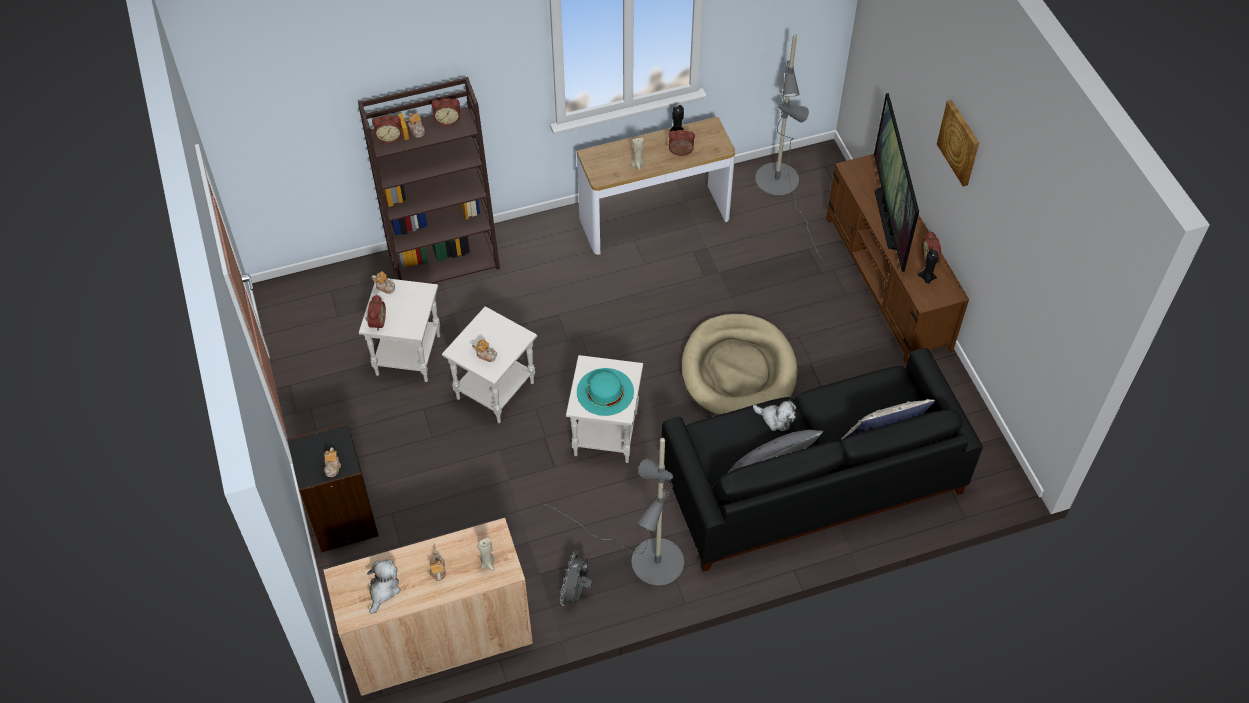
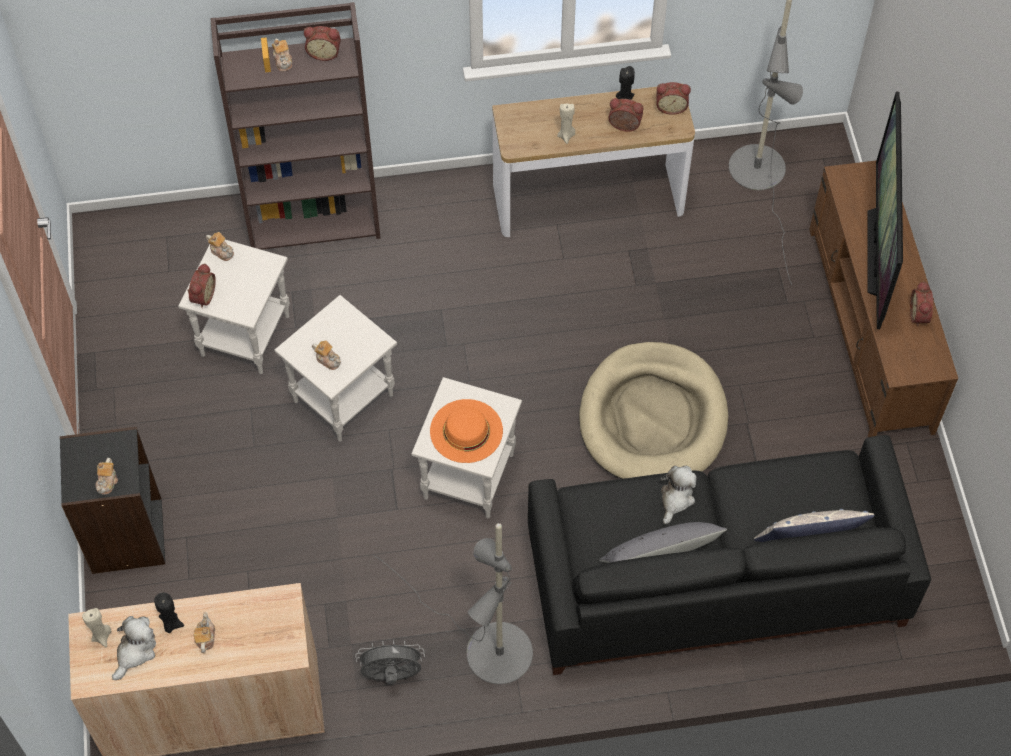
camera: 10 degrees right, 5 degrees up
(389, 137) = (247, 66): alarm clock -> alarm clock (671, 107)
(488, 563) = (267, 639): beige candle -> beige candle (102, 636)
(576, 592) = (391, 676): grey fan -> grey fan turned 60 degrees clockwise
(605, 391) = (466, 431): turquoise hat -> orange hat
(776, 419) = (676, 499): plush toy -> plush toy turned 105 degrees counterclockwise
(927, 278) = (909, 341): black candle -> black candle (171, 623)
(959, 142) = (970, 180): picture -> none

